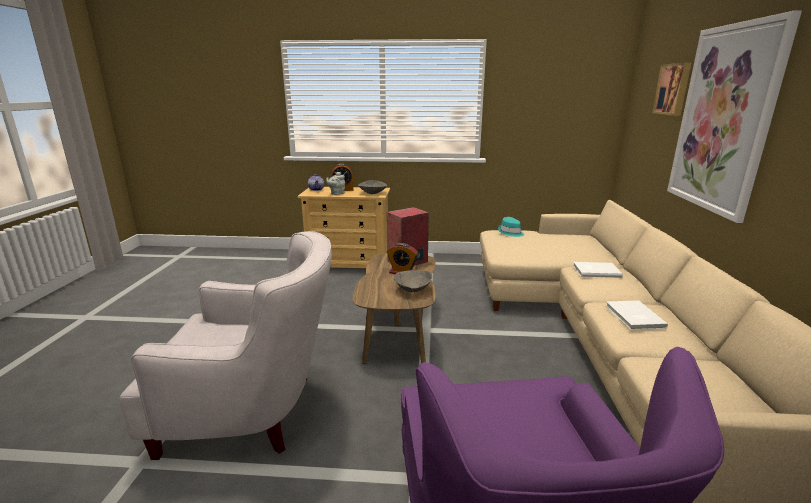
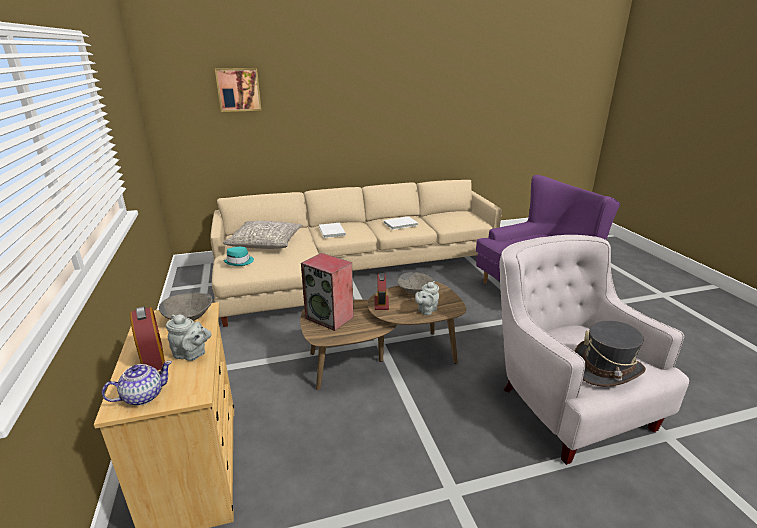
camera: 110 degrees left, 5 degrees up
(197, 338) = (606, 369): none -> grey hat
(374, 287) = (426, 310): none -> grey teapot
(555, 242) = (266, 243): none -> grey pillow
(724, 119) = (317, 107): picture -> none

